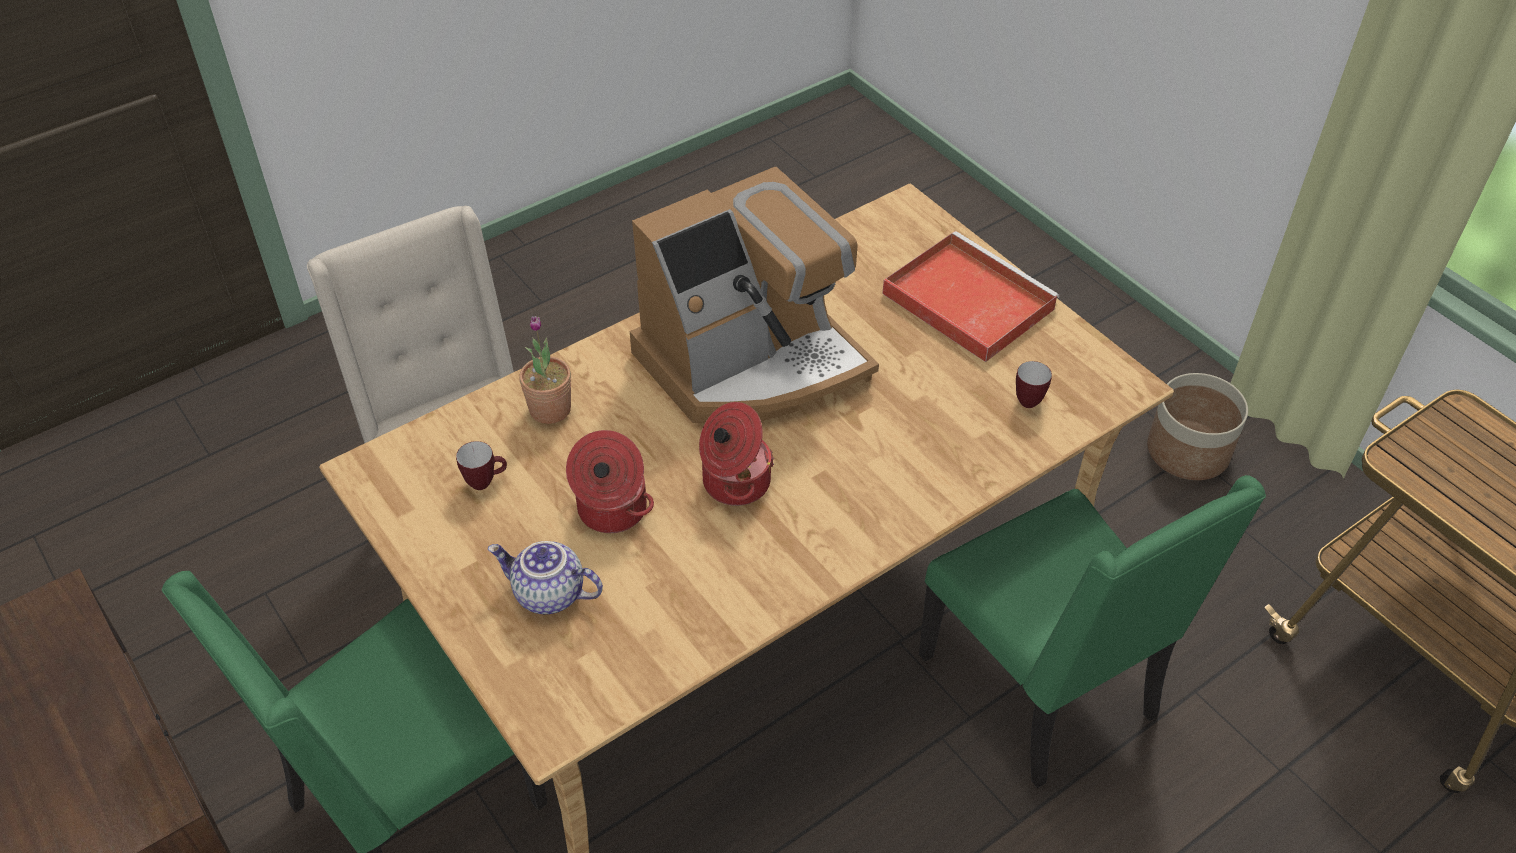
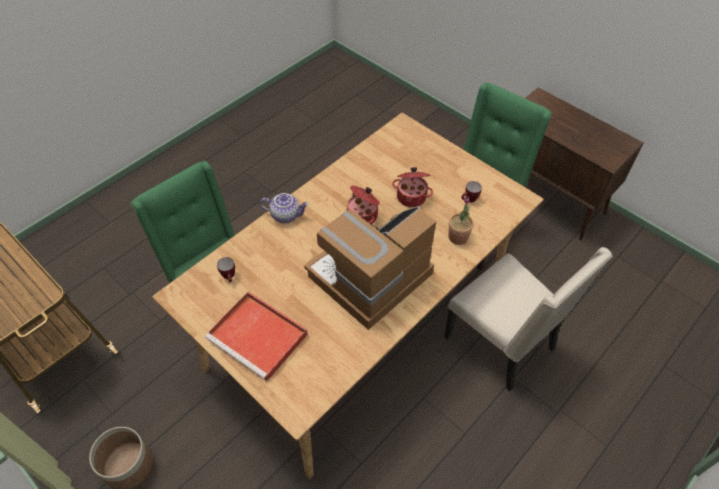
camera: 170 degrees right, 5 degrees up
(548, 595) = (423, 162): teapot -> teapot (286, 215)

